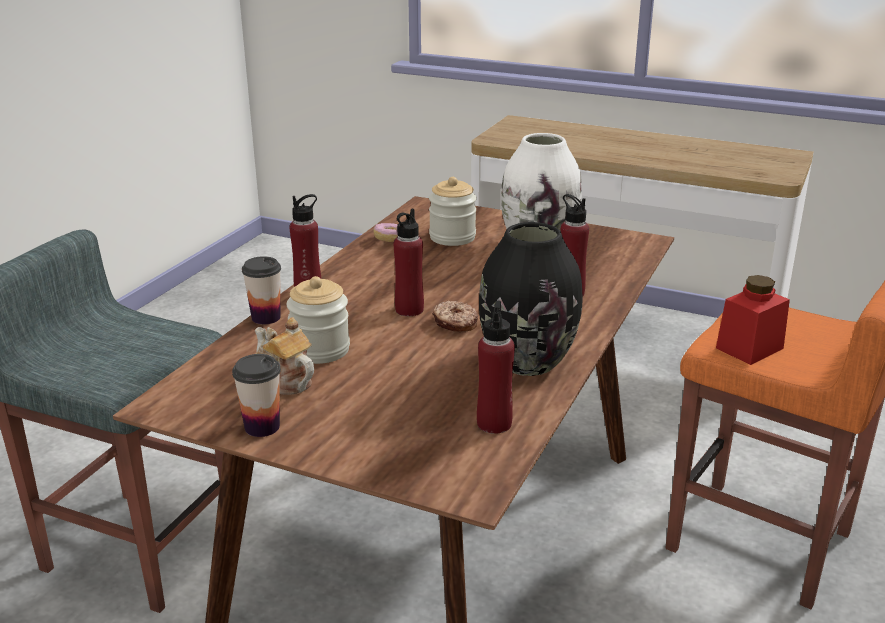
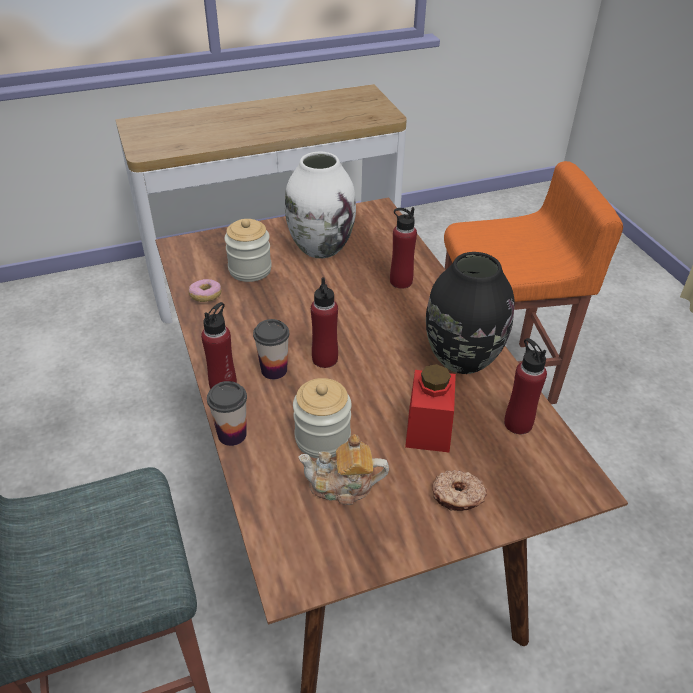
camera: 45 degrees left, 15 degrees up
(262, 427) = (394, 539): cup -> cup (274, 370)
(455, 323) = (373, 353): donut -> donut (457, 496)
(749, 348) = (506, 265): red jar -> red jar (428, 429)

